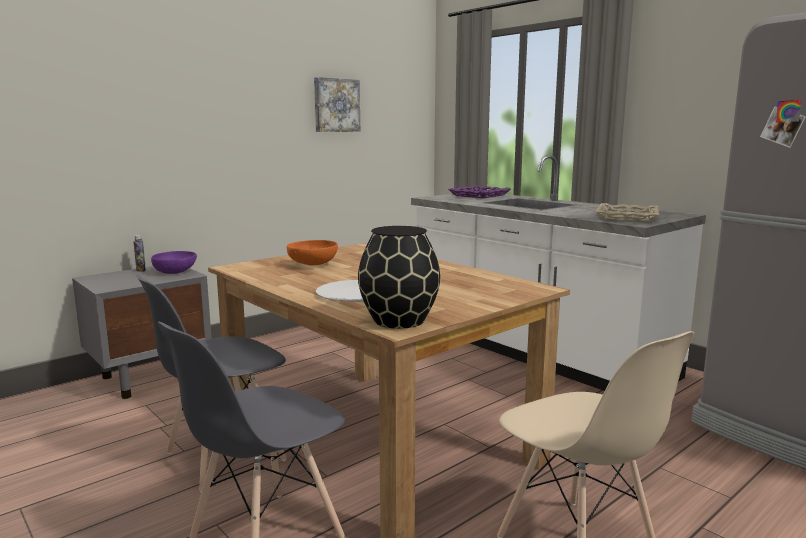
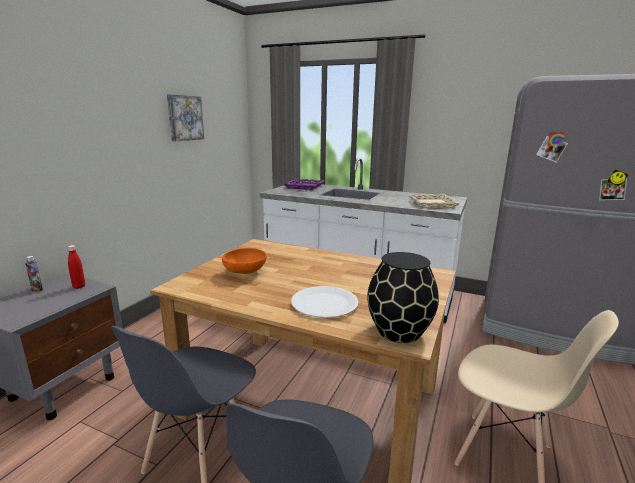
camera: 25 degrees left, 5 degrees up
(175, 272) = (79, 286): purple bowl -> red bottle

